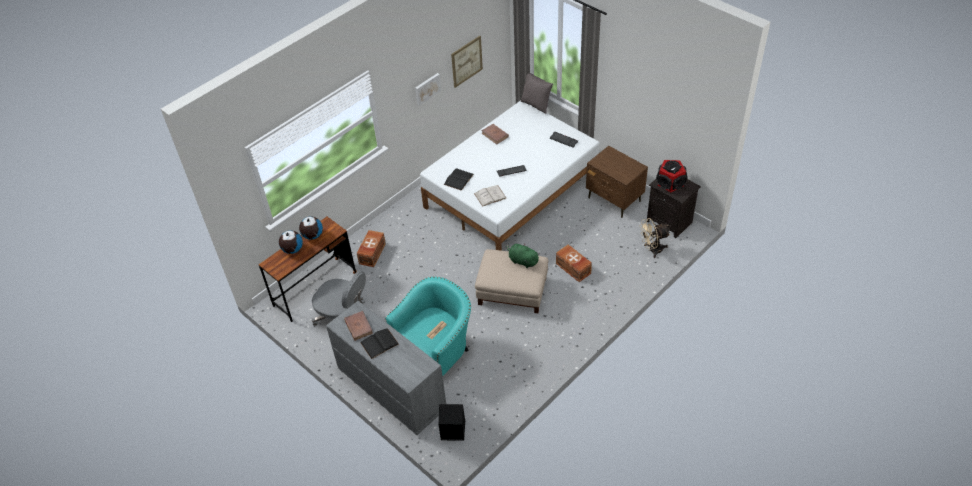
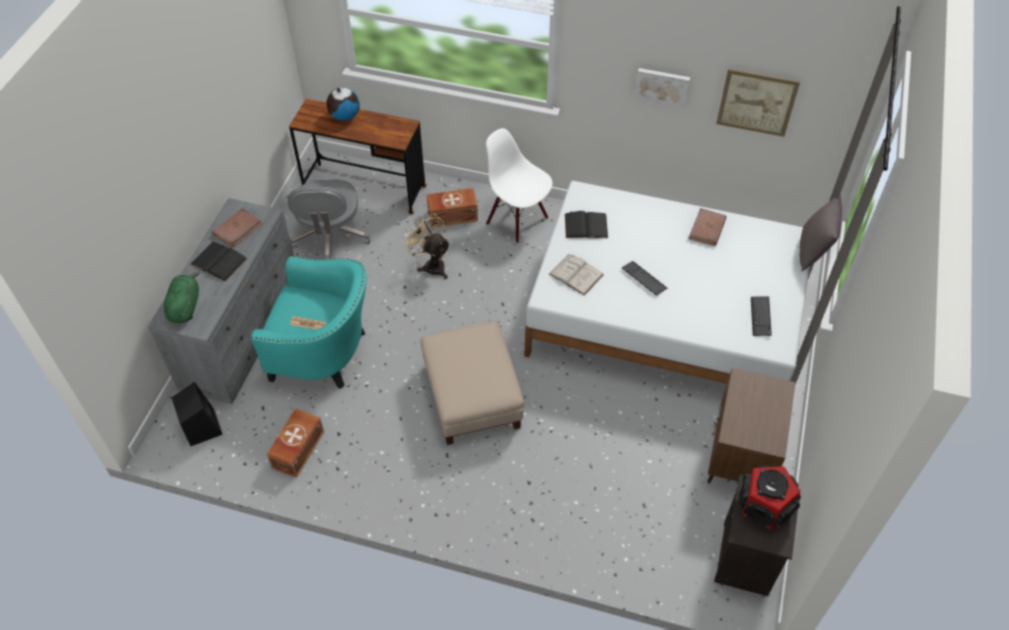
camera: 60 degrees right, 5 degrees up
(312, 236) = (378, 123): globe -> none
(399, 225) = (517, 220): none -> white chair
(522, 261) = (492, 372): green plush toy -> green plush toy (185, 306)
(573, 269) = (558, 456): brown storage box -> brown storage box (297, 450)
(652, 250) = (664, 554): beige fan -> beige fan (431, 265)

